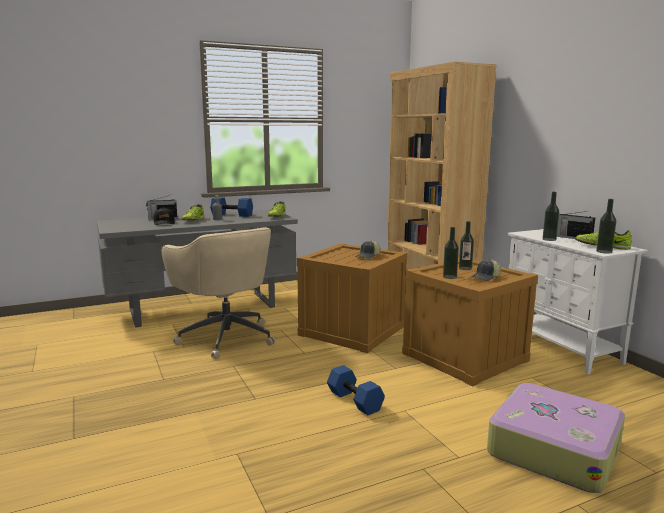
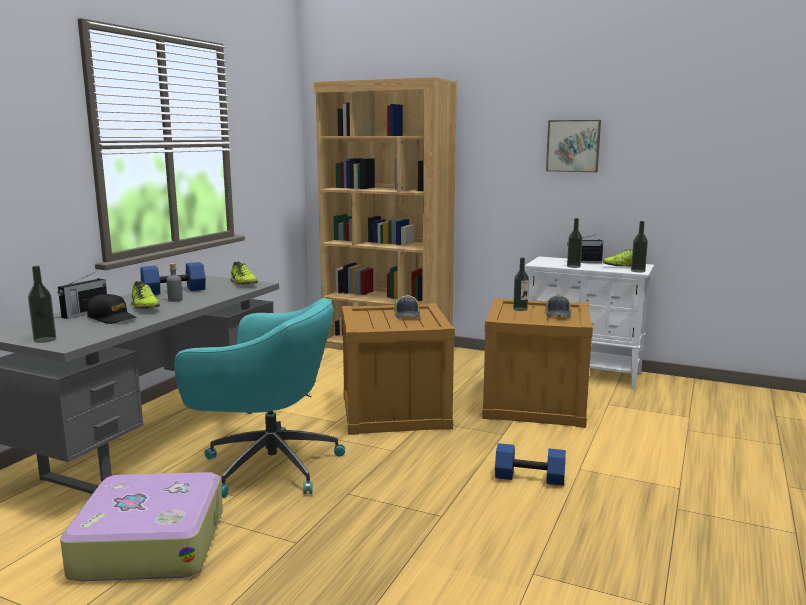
camera: 40 degrees left, 0 degrees up
(225, 337) = (267, 465): beige office chair -> turquoise office chair
(449, 277) = (531, 320): bottle -> bottle (45, 340)
(553, 449) = (713, 454): suitcase -> suitcase (150, 543)
(583, 121) = (573, 146): none -> picture

